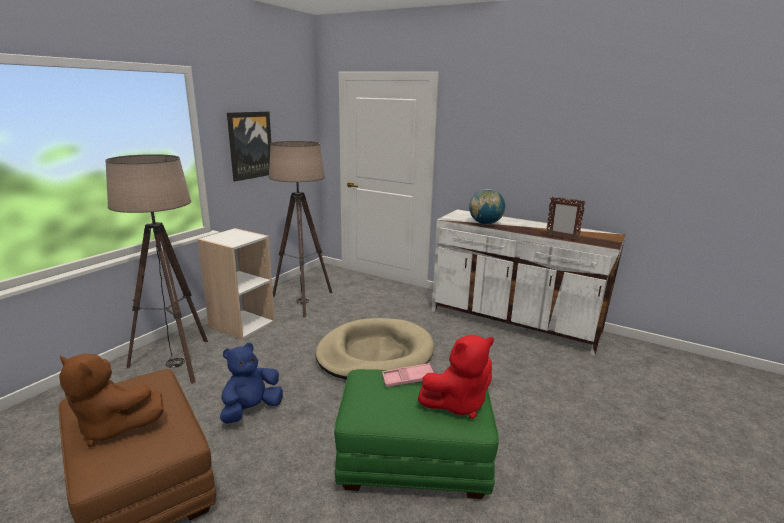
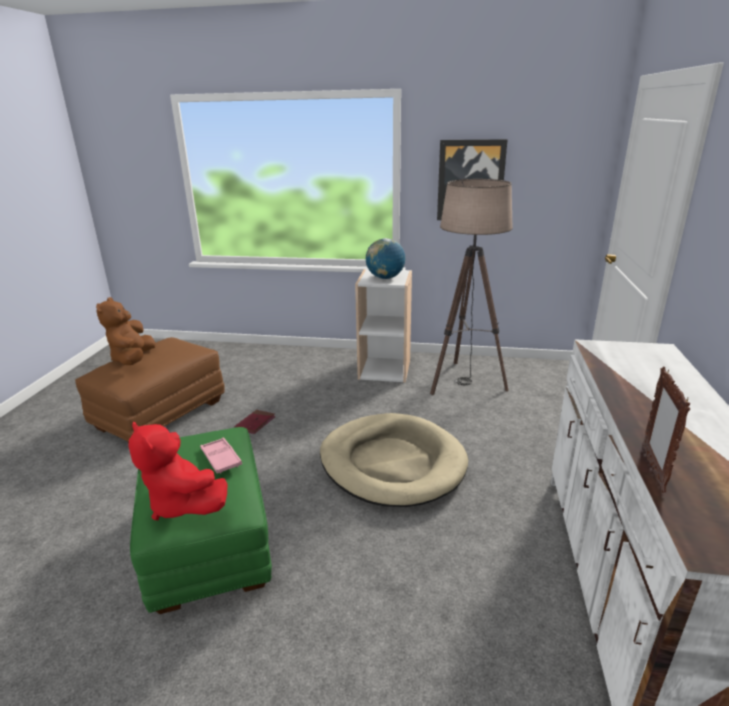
camera: 70 degrees right, 5 degrees up
(176, 362) = (303, 367): floor lamp -> none
(251, 410) = (255, 423): blue plush toy -> red book
(485, 224) = (618, 378): globe -> globe (385, 278)

